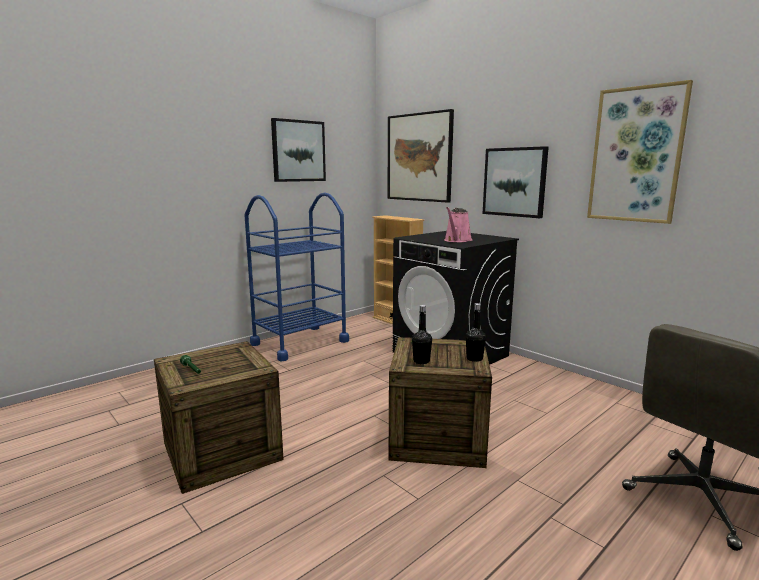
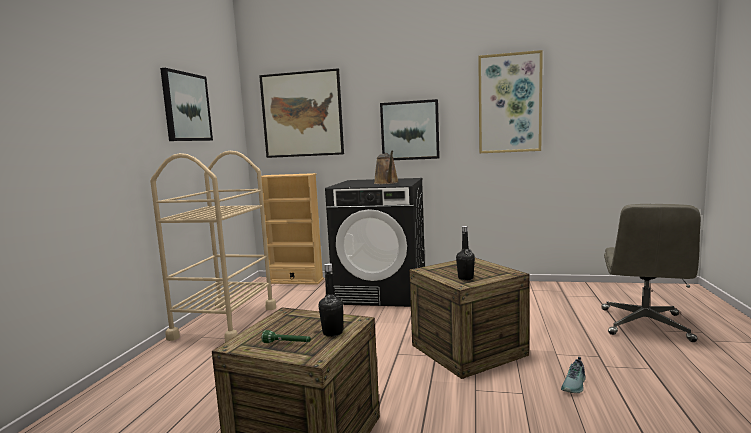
camera: 35 degrees left, 5 degrees down
(300, 343) = (225, 322): blue cart -> beige cart
(457, 240) = (387, 183): pink watering can -> brown watering can
(474, 358) = (494, 267): black bottle -> black bottle (332, 333)
(482, 517) = (575, 384): none -> shoe

